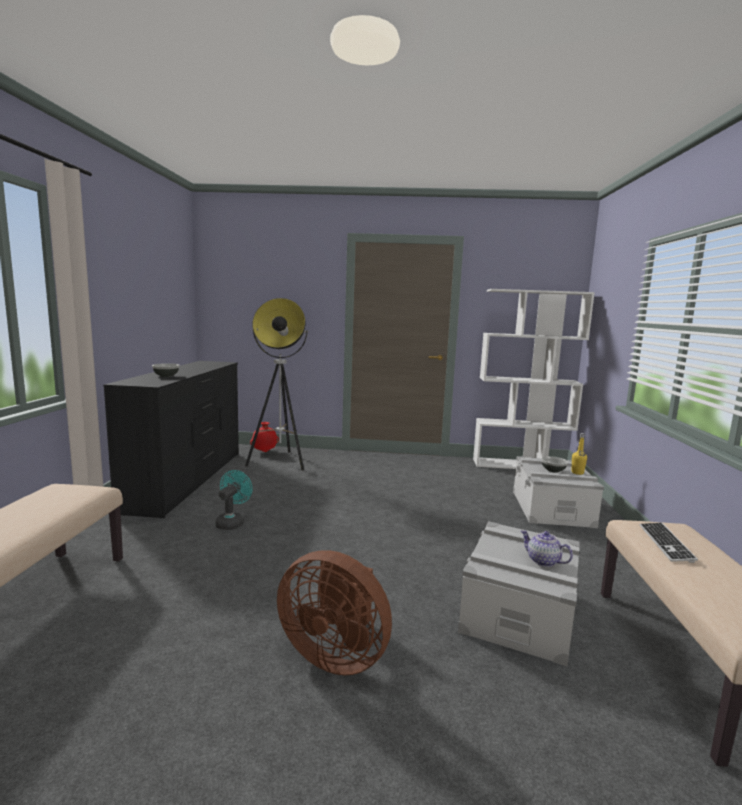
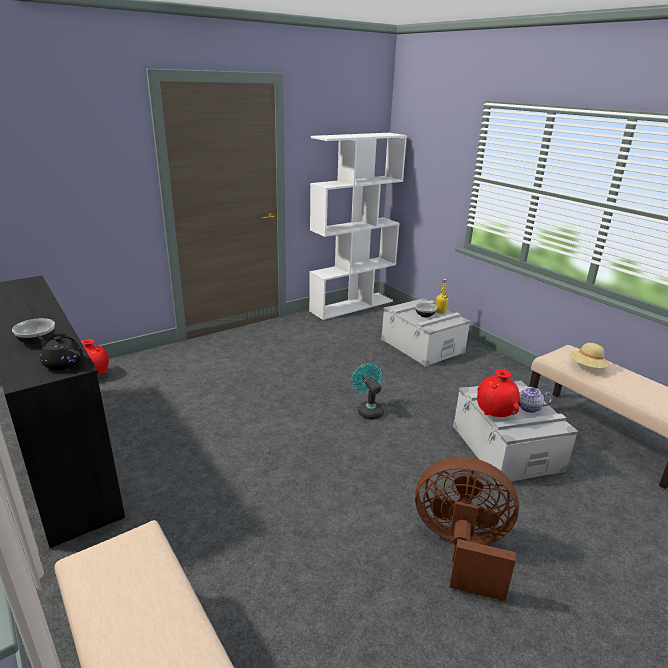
camera: 40 degrees left, 15 degrees up
(152, 382) = (62, 363): none -> black teapot
(232, 522) = (206, 482): turquoise fan -> turquoise fan (368, 410)
(280, 462) = (136, 383): floor lamp -> none
(335, 654) = (461, 549): brown fan -> brown fan turned 150 degrees counterclockwise
(488, 550) = (494, 415): none -> red vase
(665, 543) = (586, 367): keyboard -> beige hat

